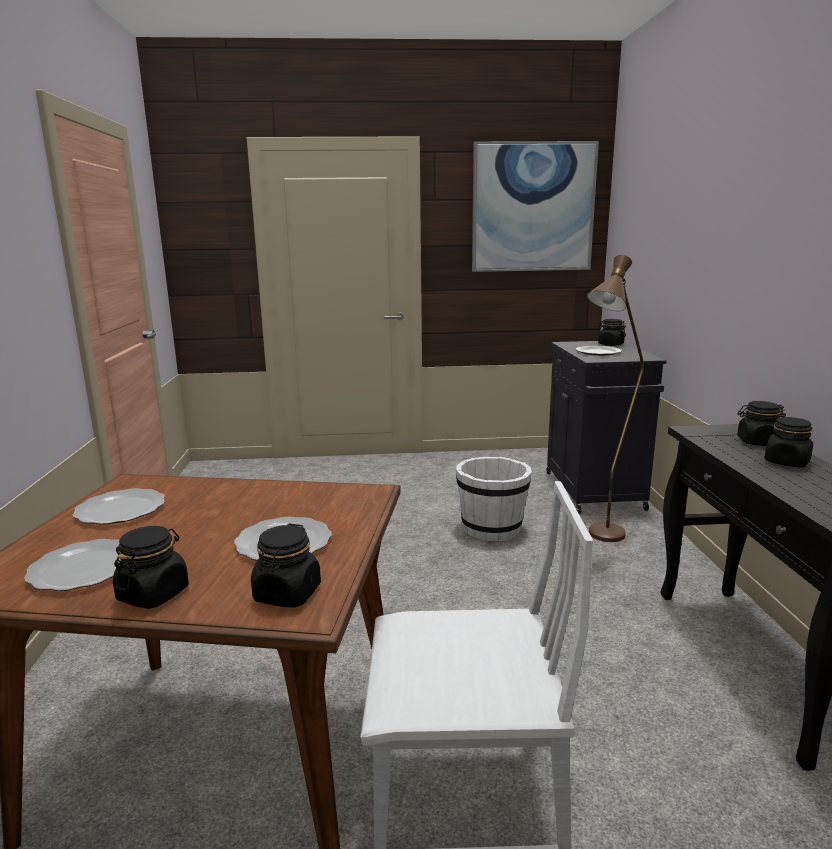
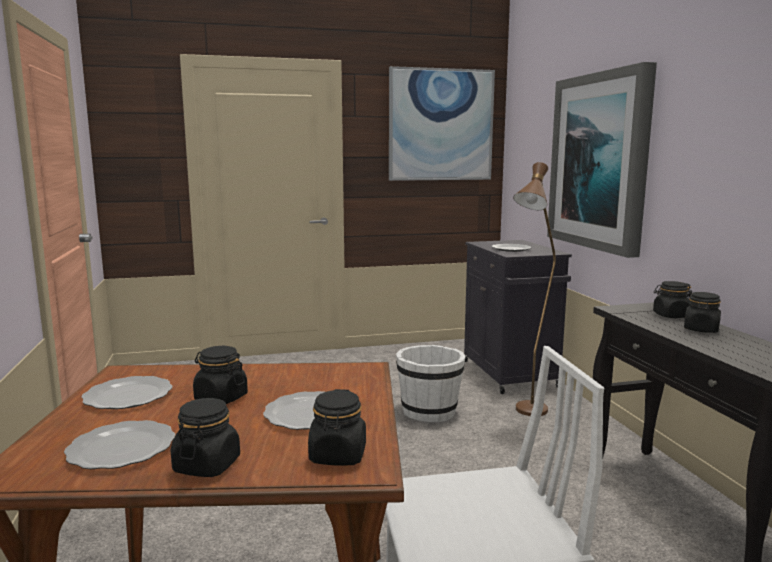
camera: 10 degrees left, 5 degrees down
(610, 344) = (517, 243): black jar -> black jar (220, 398)
(702, 252) = (599, 161): none -> picture

